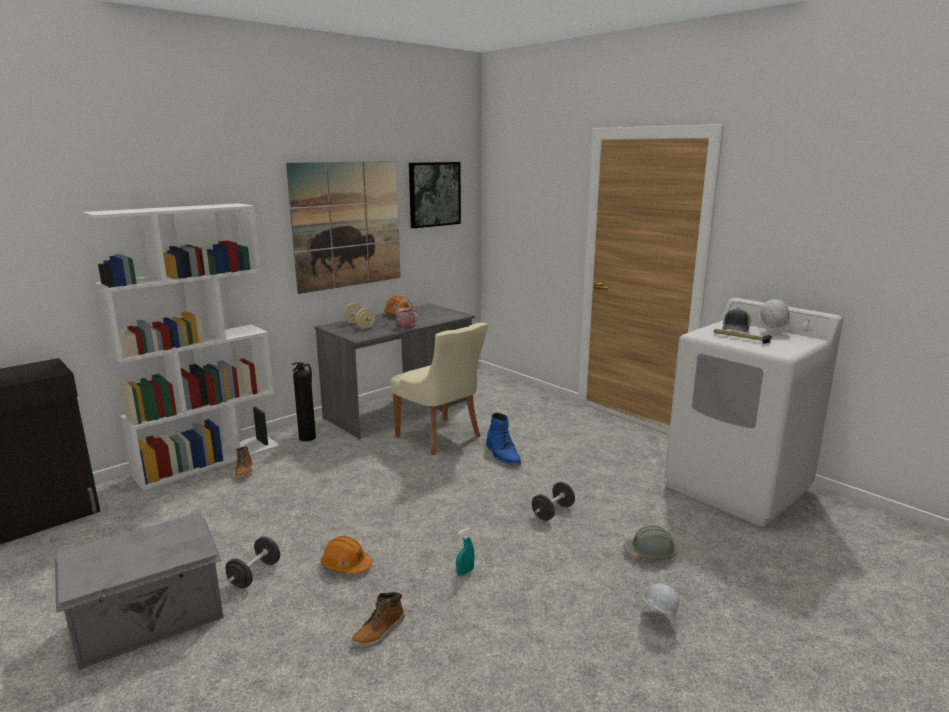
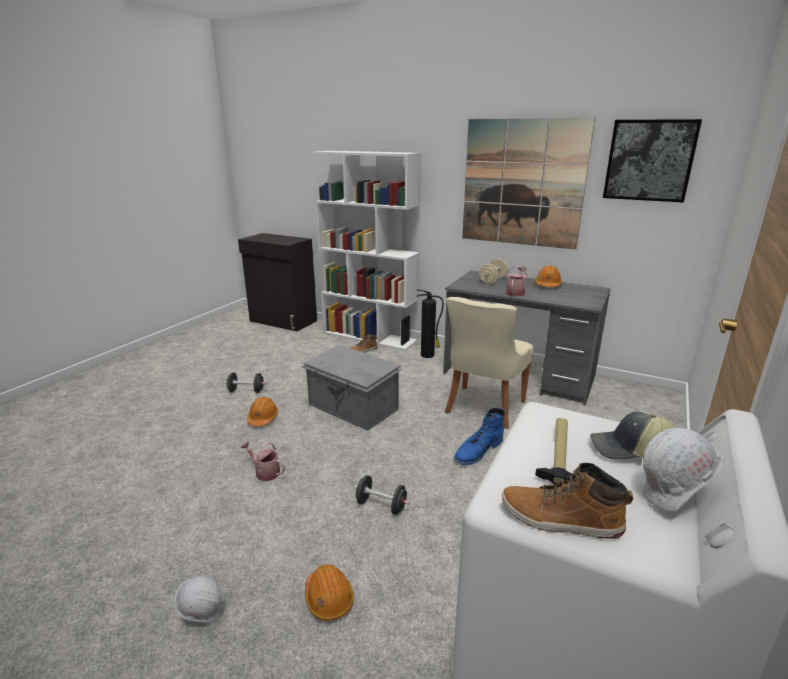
camera: 70 degrees right, 5 degrees up
(151, 619) = (202, 377): grey storage box -> grey storage box (352, 407)
(379, 631) = (191, 451): boot -> boot (560, 520)
(465, 572) = (265, 472): turquoise spray bottle -> watering can
(650, 553) = (328, 598): grey hard hat -> orange hard hat

